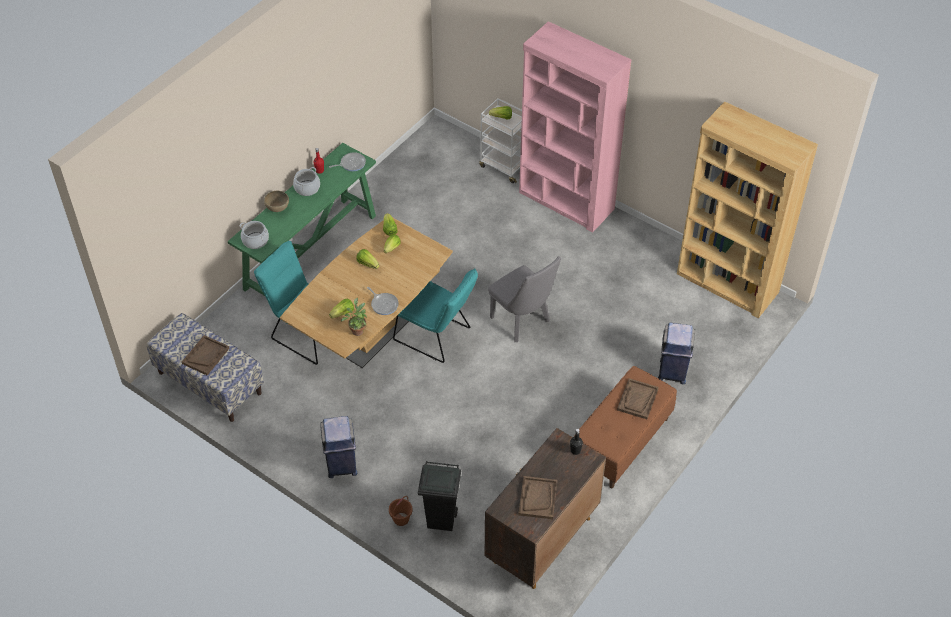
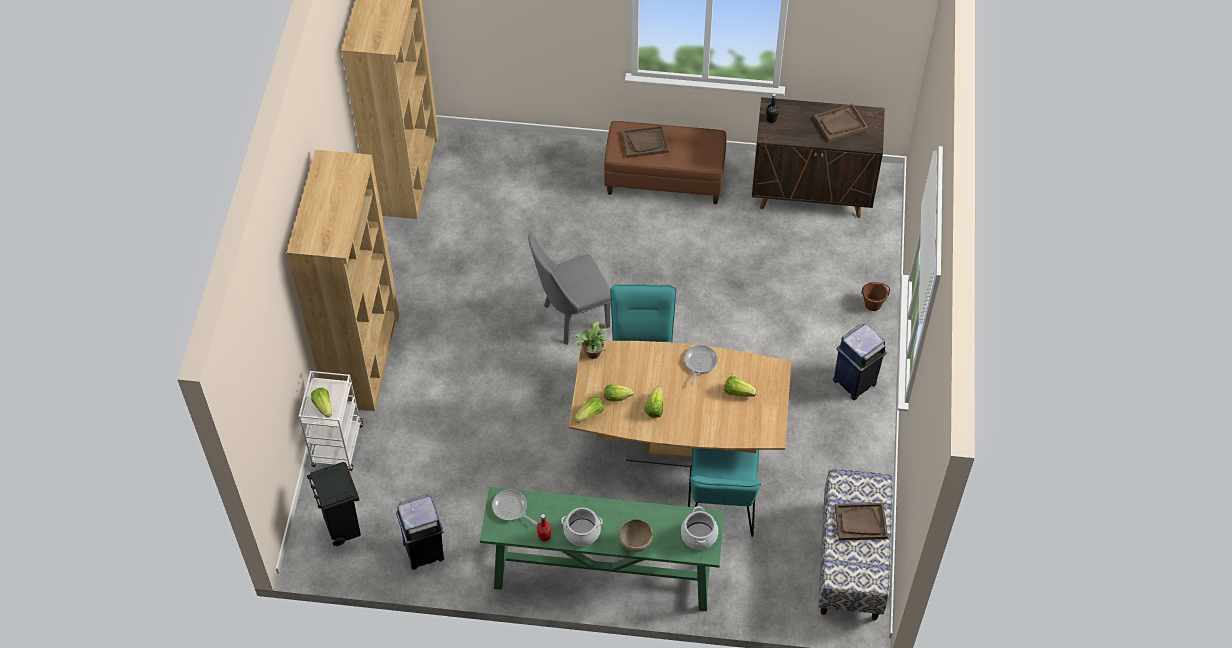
camera: 120 degrees left, 5 degrees up
(357, 330) = (749, 368): potted plant -> potted plant (592, 354)
(442, 520) = (849, 273): black trash can -> black trash can (343, 528)
(523, 322) = (571, 318): grey chair -> grey chair turned 135 degrees counterclockwise
(566, 201) = (363, 359): pink bookcase -> brown bookcase
(672, 372) = (554, 175): blue trash can -> blue trash can (424, 550)

